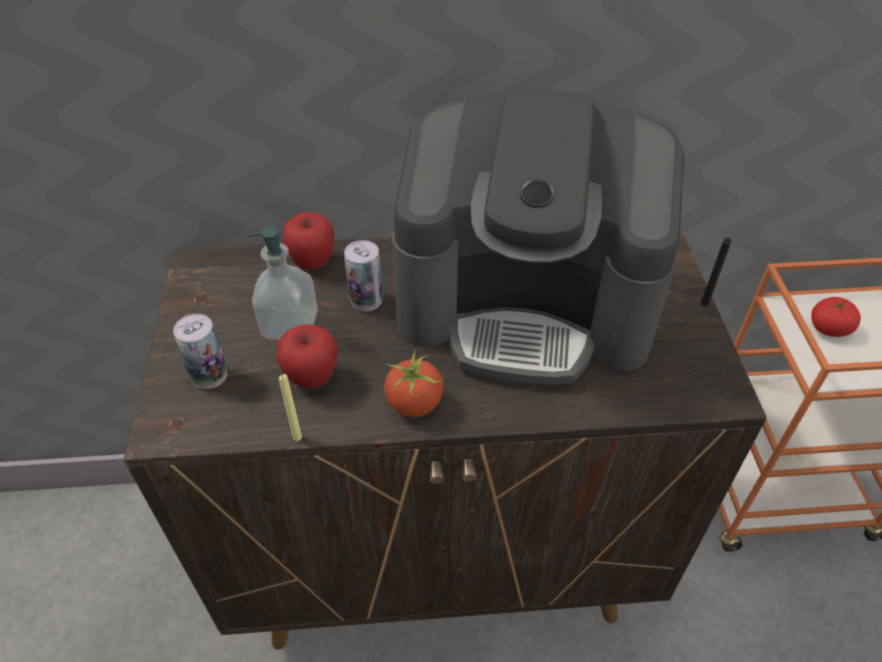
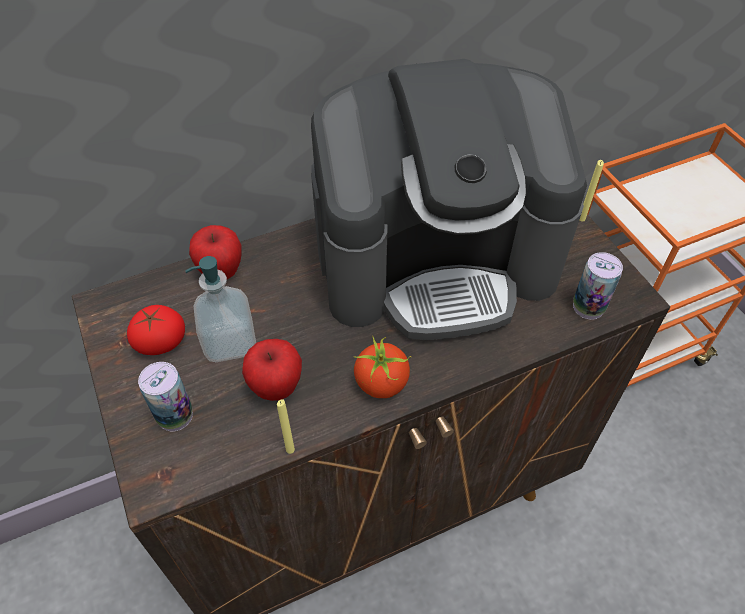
camera: 20 degrees left, 5 degrees up
(366, 300) = (291, 296): can -> can (588, 307)
(704, 303) = (581, 219): black candle -> yellow candle
(829, 328) = (656, 207): tomato -> tomato (160, 341)

